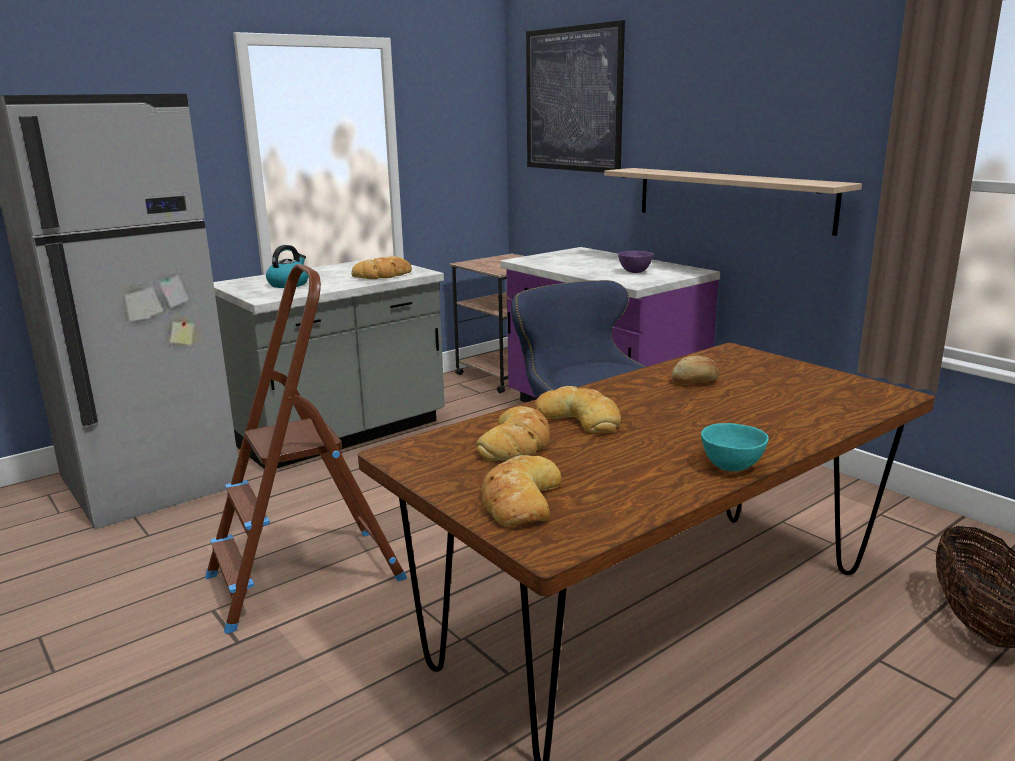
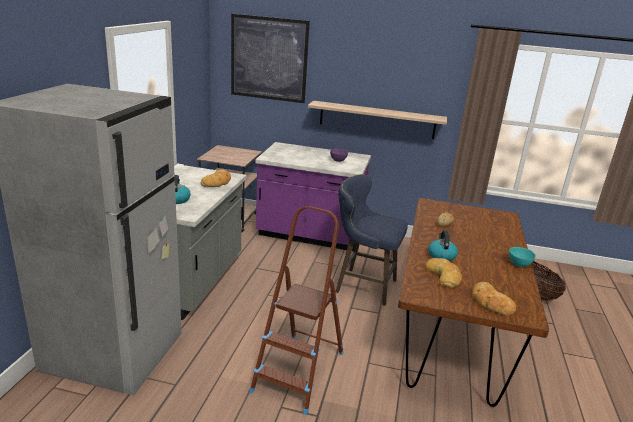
camera: 40 degrees left, 5 degrees up
(579, 418) = (441, 256): bread -> kettle

